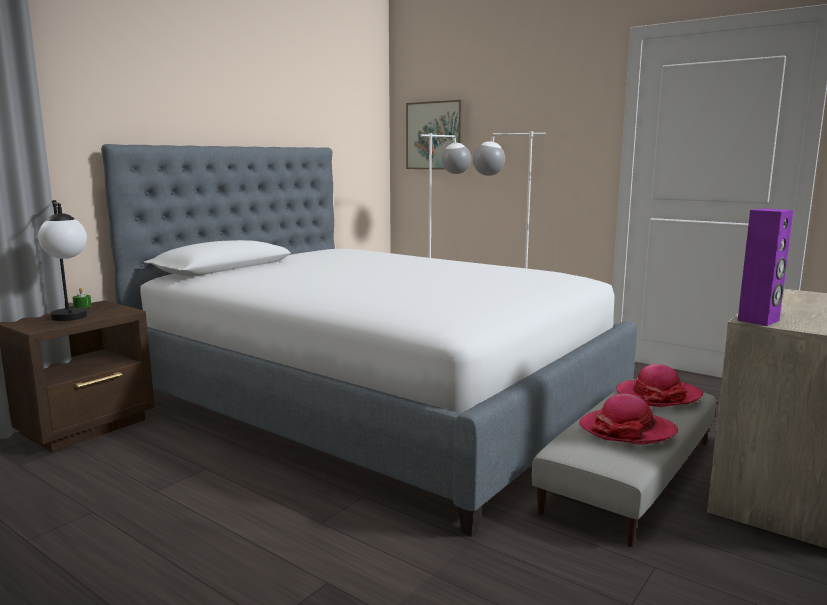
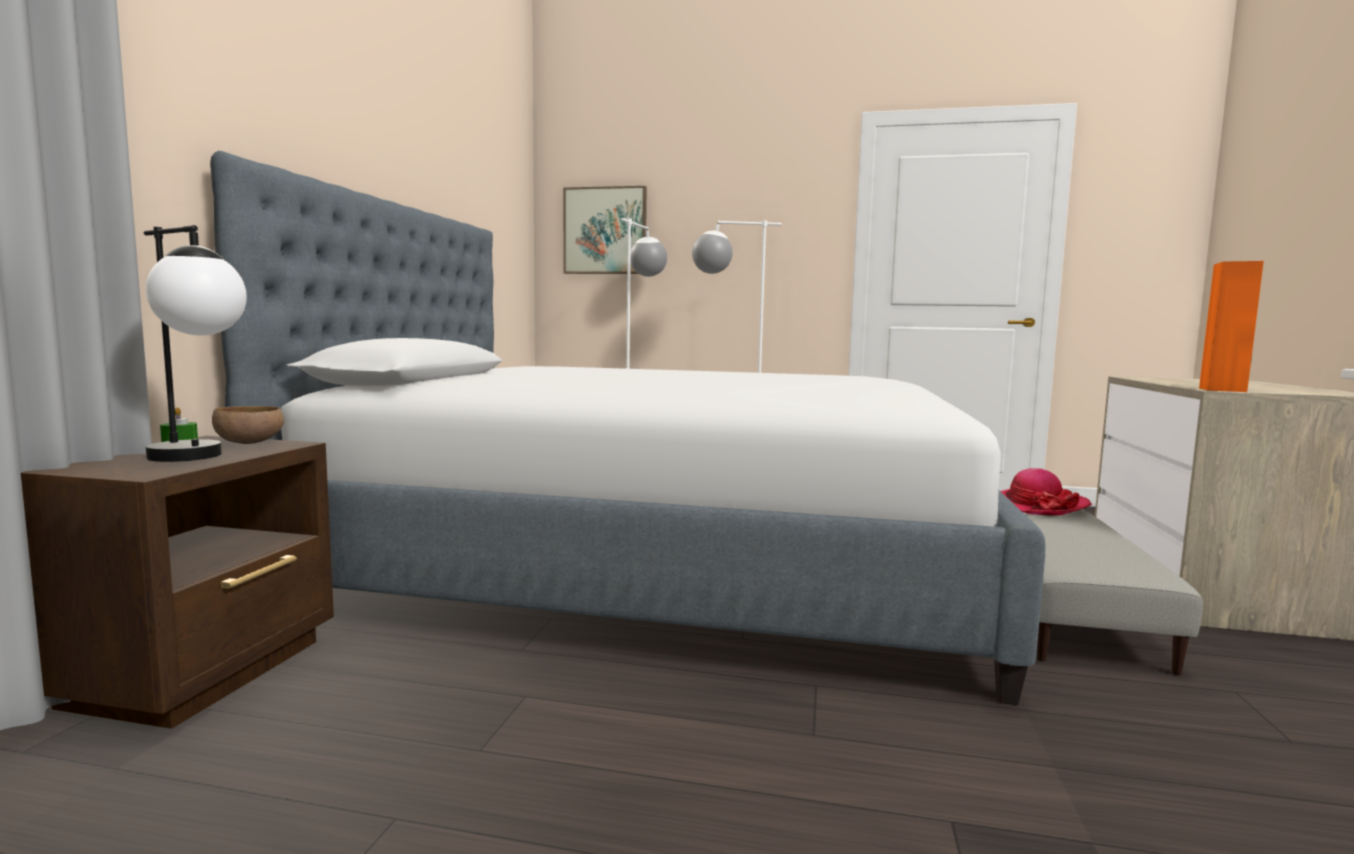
camera: 25 degrees left, 5 degrees down
(111, 308) = (251, 443): none -> brown bowl
(627, 430) = (1080, 540): hat -> none
(759, 320) = (1223, 390): purple speaker -> orange speaker

